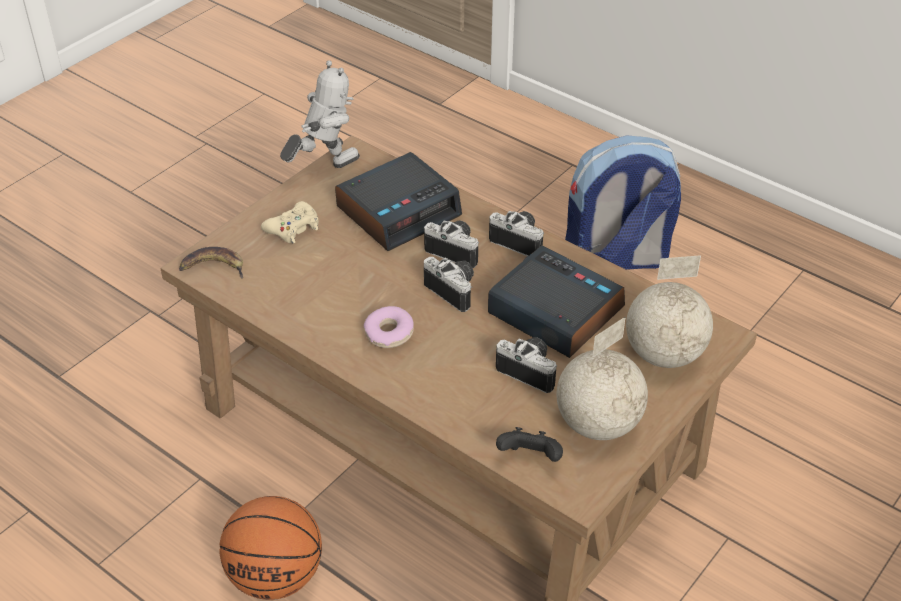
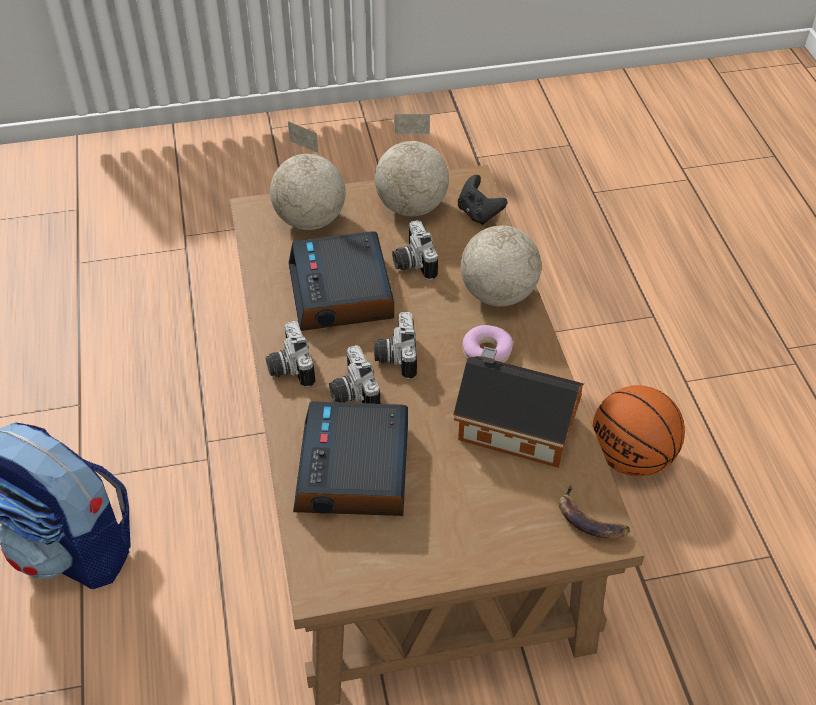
camera: 140 degrees left, 5 degrees up
(293, 228) = (474, 517): beige game controller -> none
(318, 293) = (512, 425): none -> toy house
(324, 167) = (369, 586): toy robot -> none
(399, 211) = (354, 471): alarm clock -> alarm clock turned 90 degrees counterclockwise
(428, 385) = (497, 295): none -> globe

